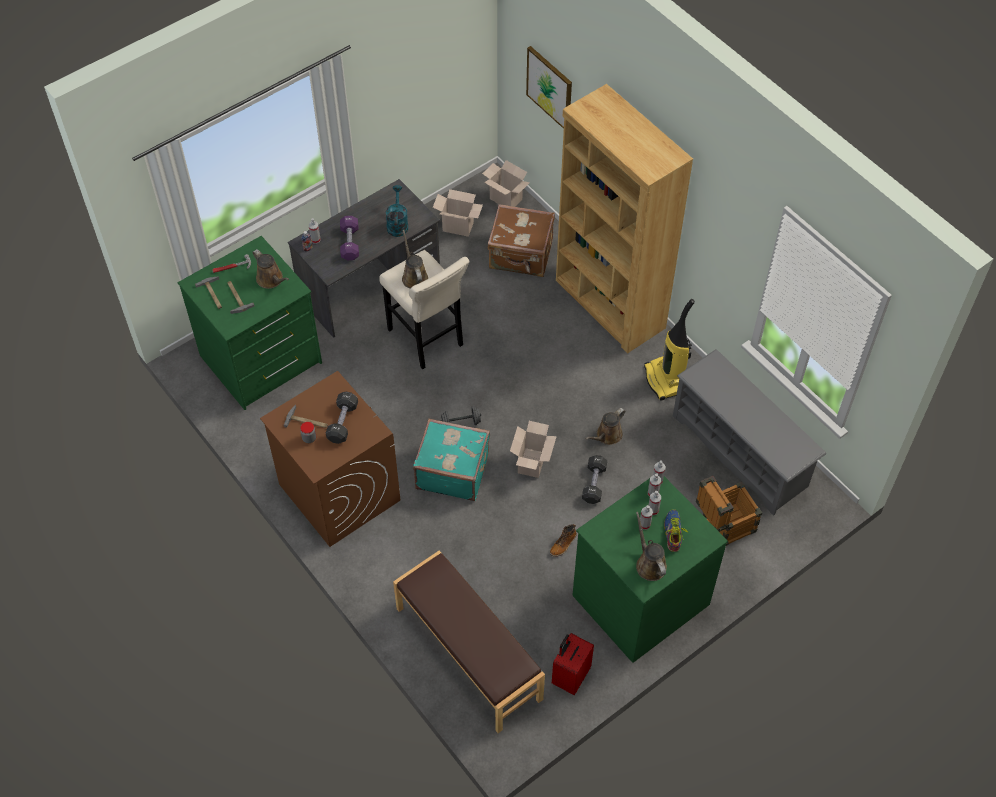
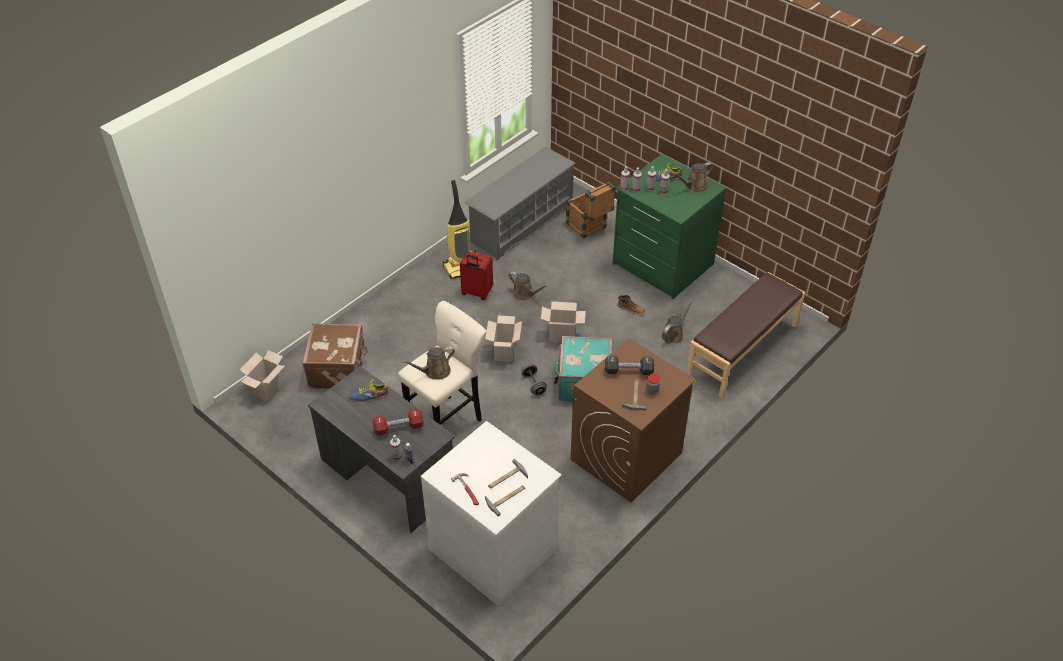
camera: 100 degrees left, 10 degrees down
(262, 361) = (494, 548): green dresser -> white dresser
(271, 280) = (478, 454): brown watering can -> brown watering can (673, 335)
(350, 243) = (398, 428): purple dumbbell -> red dumbbell
(397, 224) = (369, 396): turquoise watering can -> shoe
(459, 226) = (304, 419): cardboard box -> cardboard box (504, 351)
(550, 87) = (250, 241): picture -> none
(570, 676) = (737, 293): red suitcase -> red suitcase (476, 293)
(594, 484) = (571, 297): black dumbbell -> none
(609, 304) = (389, 305): brown bookcase -> none

